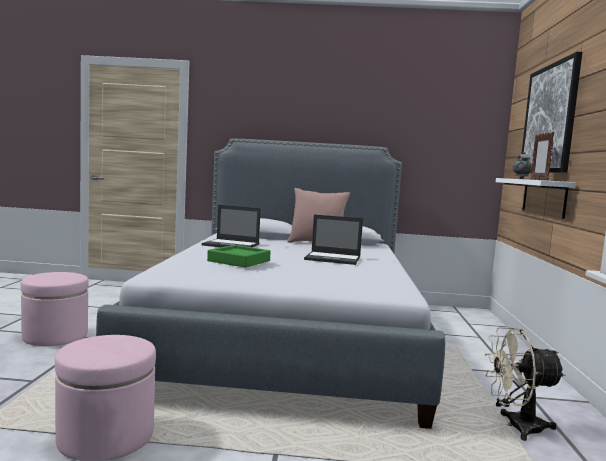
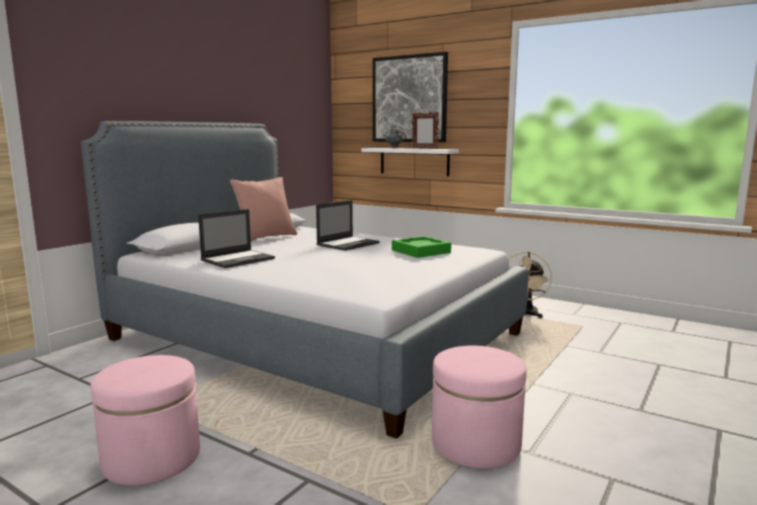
camera: 60 degrees left, 5 degrees up
(239, 261) = (342, 265): green tray -> green tray (421, 251)

